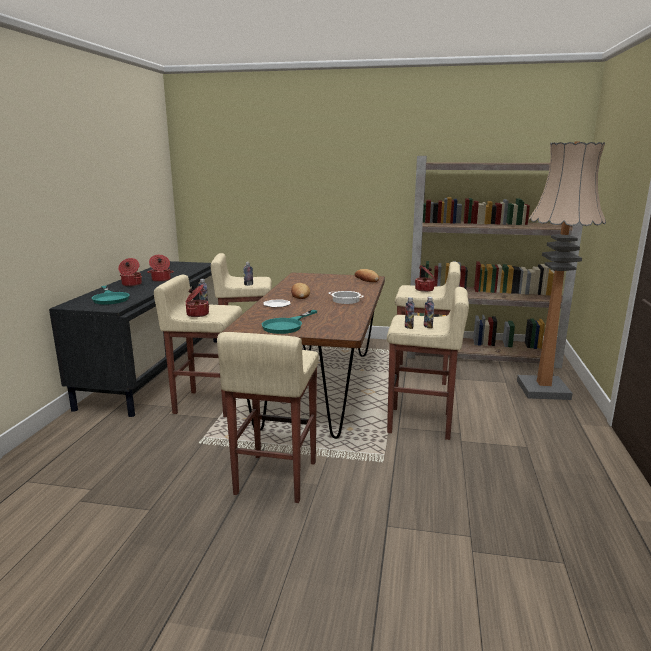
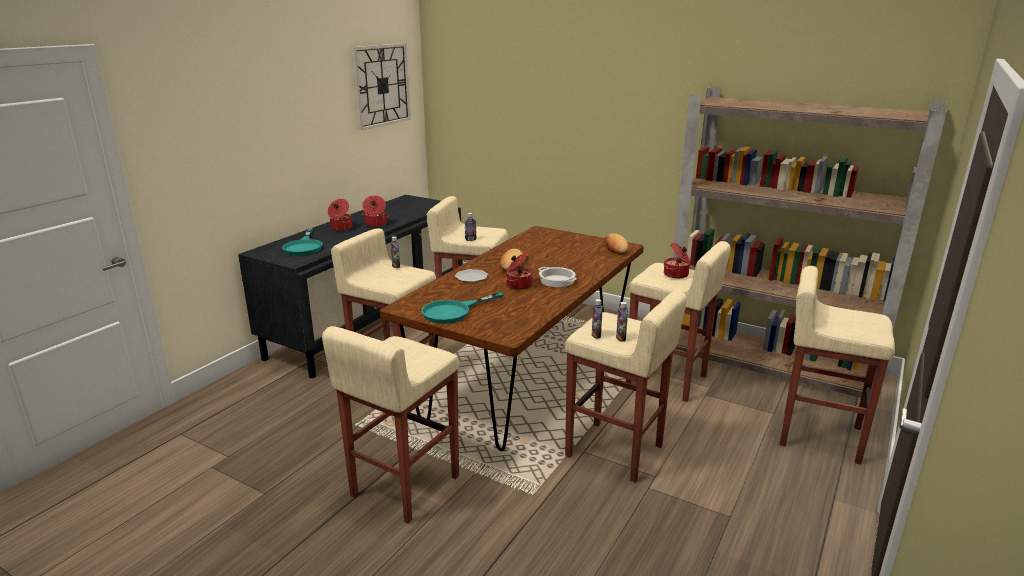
camera: 20 degrees right, 5 degrees up
(145, 165) = (381, 85): none -> wall clock
(197, 314) = (377, 279): cooking pot -> cooking pot (518, 285)
(542, 390) = (818, 435): floor lamp -> beige stool

